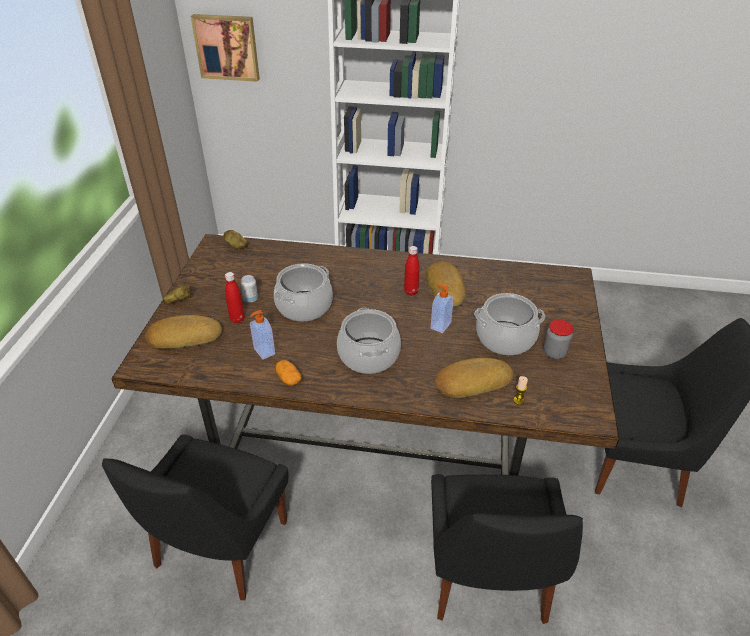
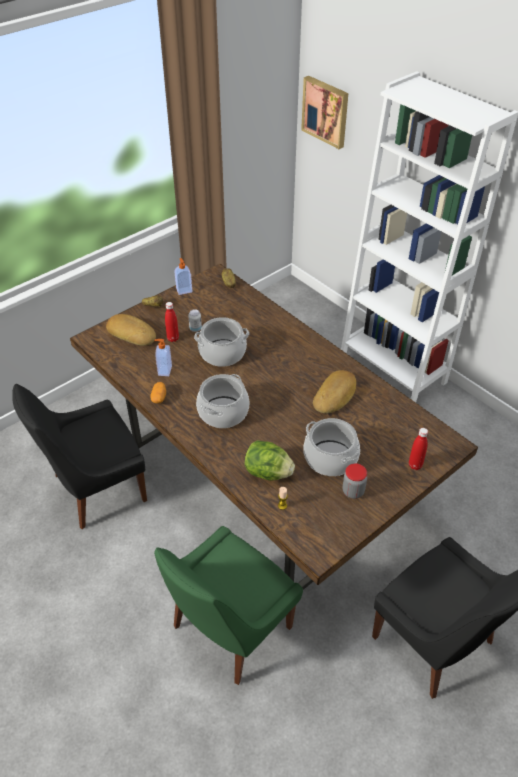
camera: 40 degrees right, 5 degrees up
(411, 292) = (306, 383): red bottle -> red bottle (415, 465)
(440, 325) = (295, 420): soap dispenser -> soap dispenser (184, 290)
(472, 381) = (268, 472): bread -> lettuce
(488, 581) = (229, 630): black chair -> green chair

